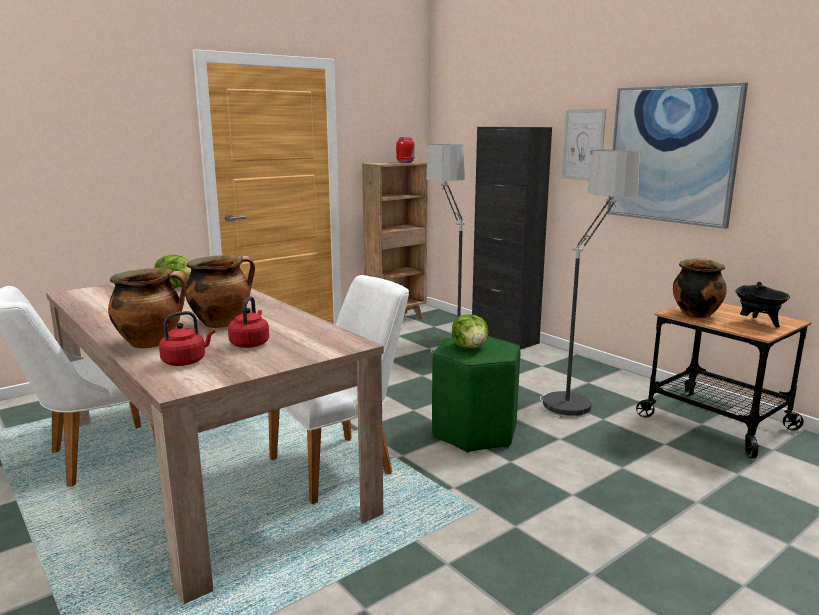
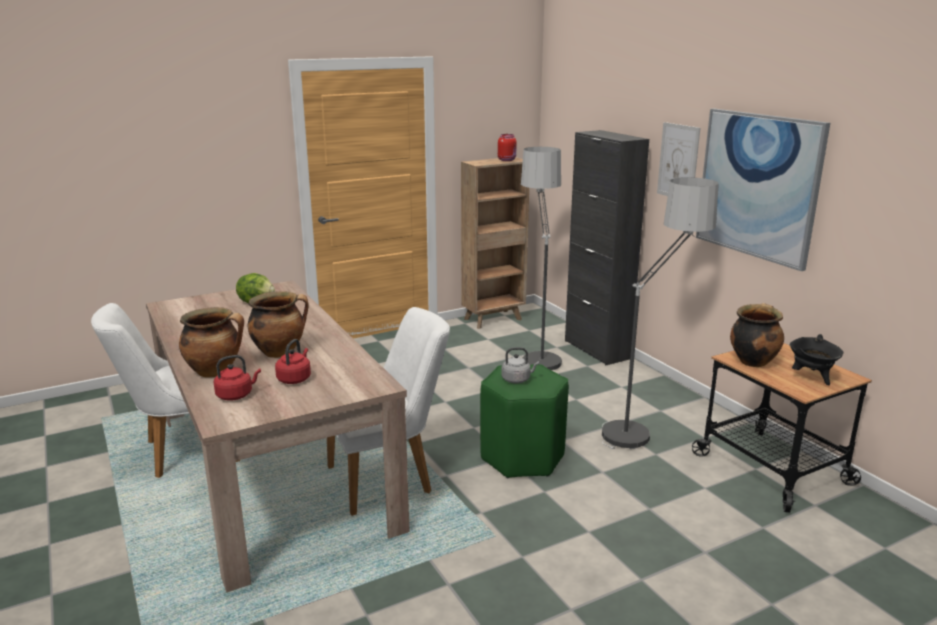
camera: 10 degrees right, 5 degrees up
(470, 347) = (517, 379): lettuce -> grey kettle

